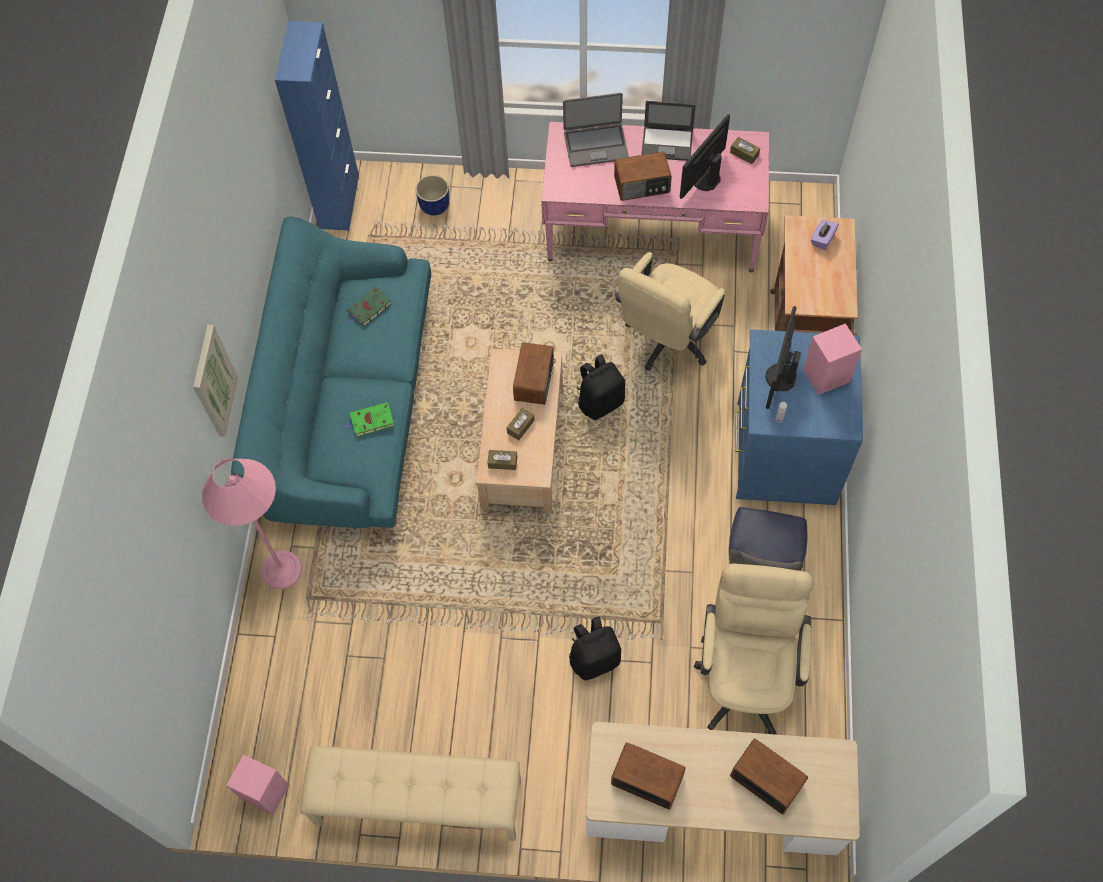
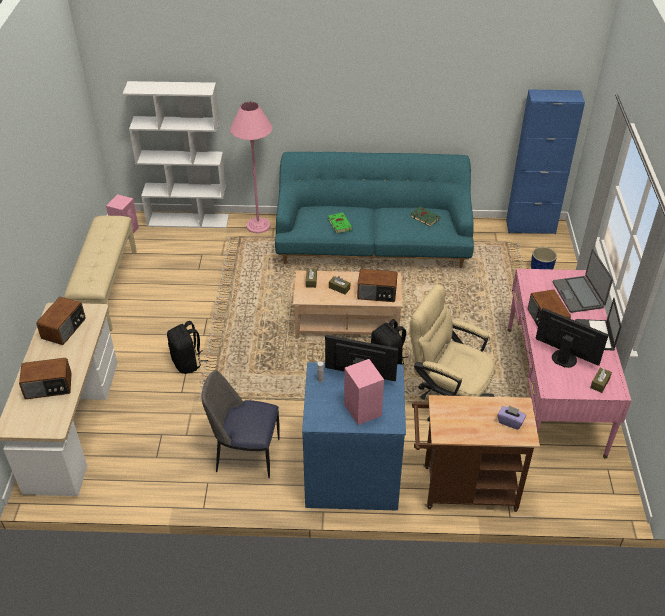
camera: 85 degrees right, 20 degrees down
(213, 381) = (314, 103): picture -> none
(249, 684) = (188, 220): none -> white bookcase
(745, 676) = (165, 445): beige office chair -> none
(766, 779) = (48, 387): radio -> radio turned 45 degrees clockwise

